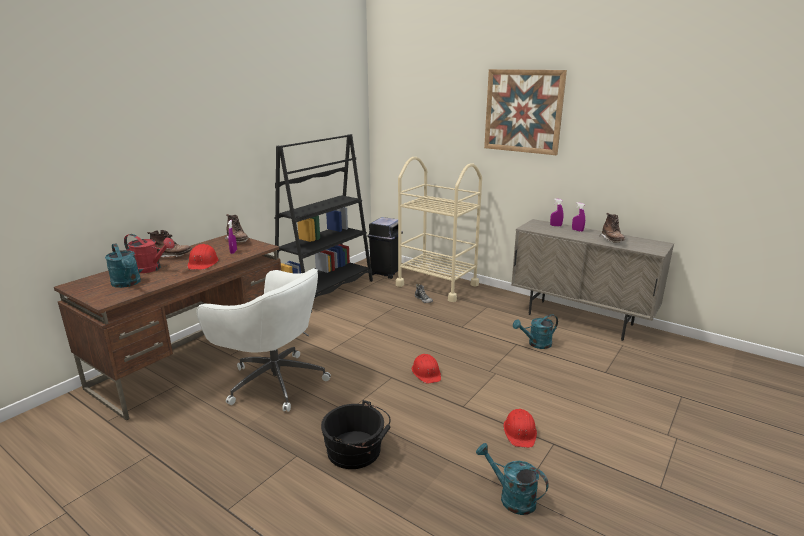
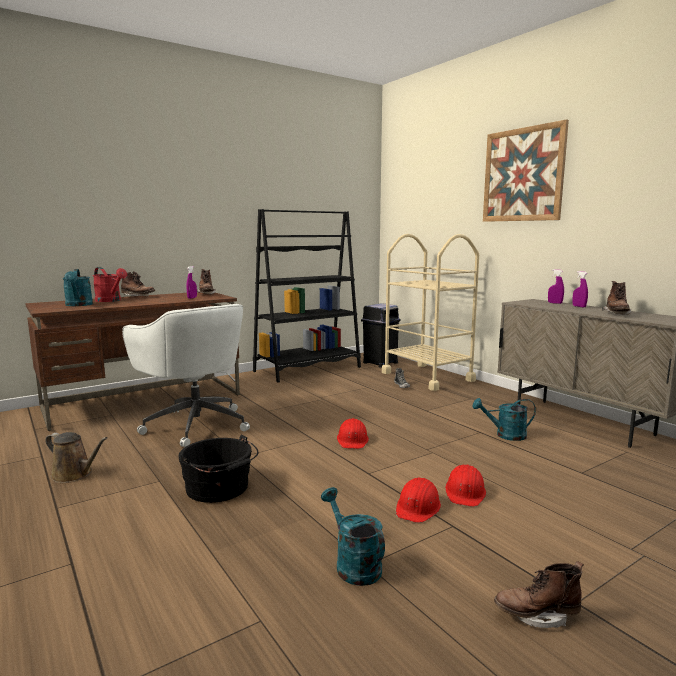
camera: 20 degrees right, 10 degrees down
(203, 263) = (156, 301): red hard hat -> red hard hat (465, 492)
(209, 468) = (75, 475): none -> brown watering can
(644, 504) = (537, 615): none -> brown boot

